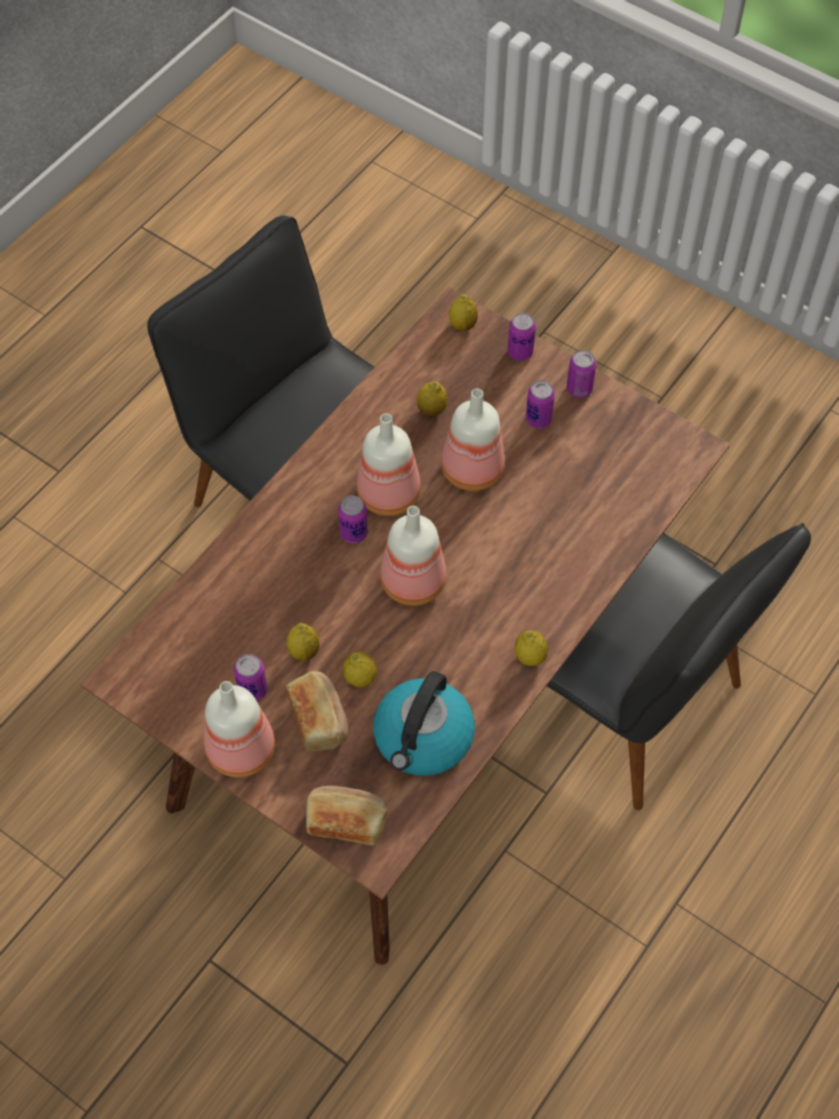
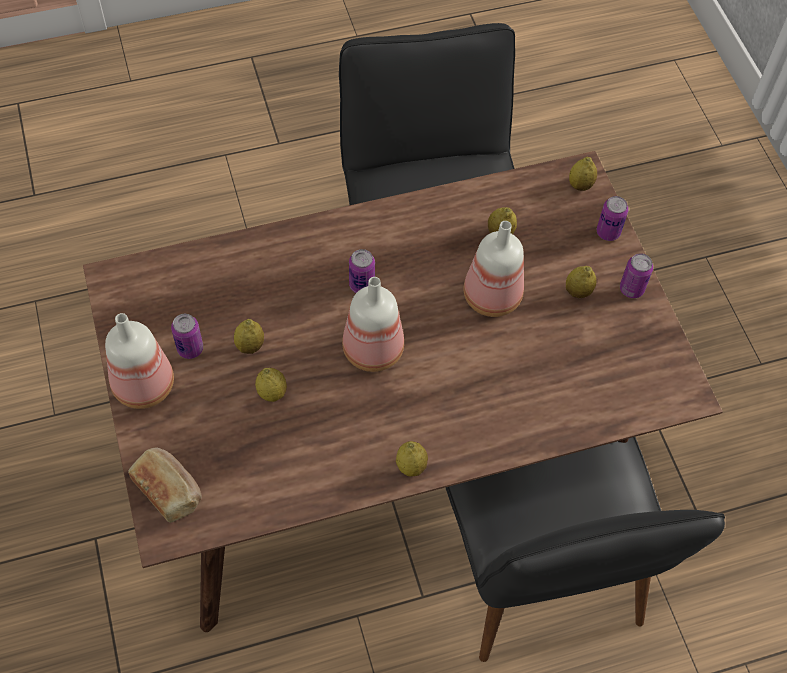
camera: 35 degrees right, 0 degrees up
(319, 718) = (217, 402): bread -> none
(391, 494) = (414, 274): bottle -> none
(423, 739) = (276, 470): kettle -> none
(538, 419) = (578, 291): can -> lemon

